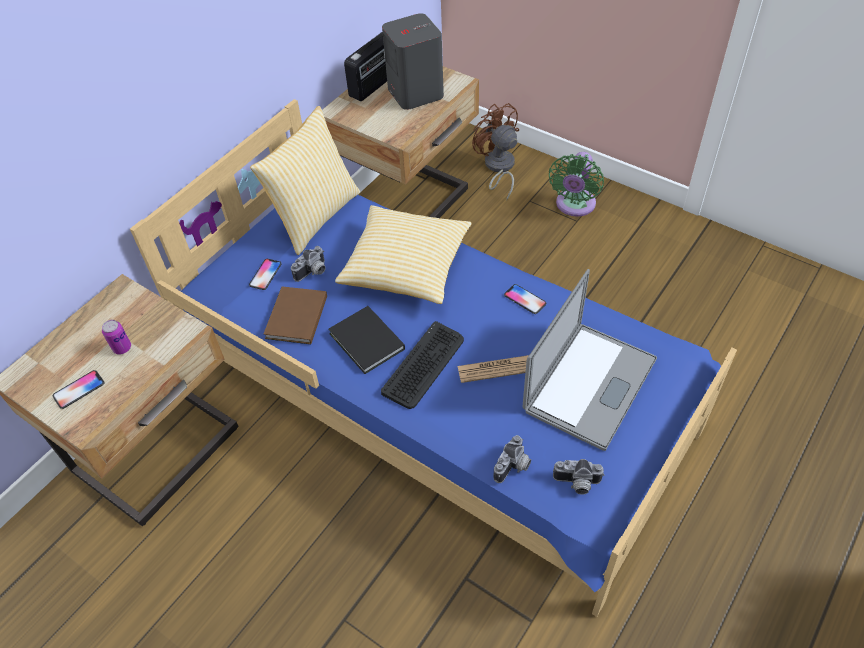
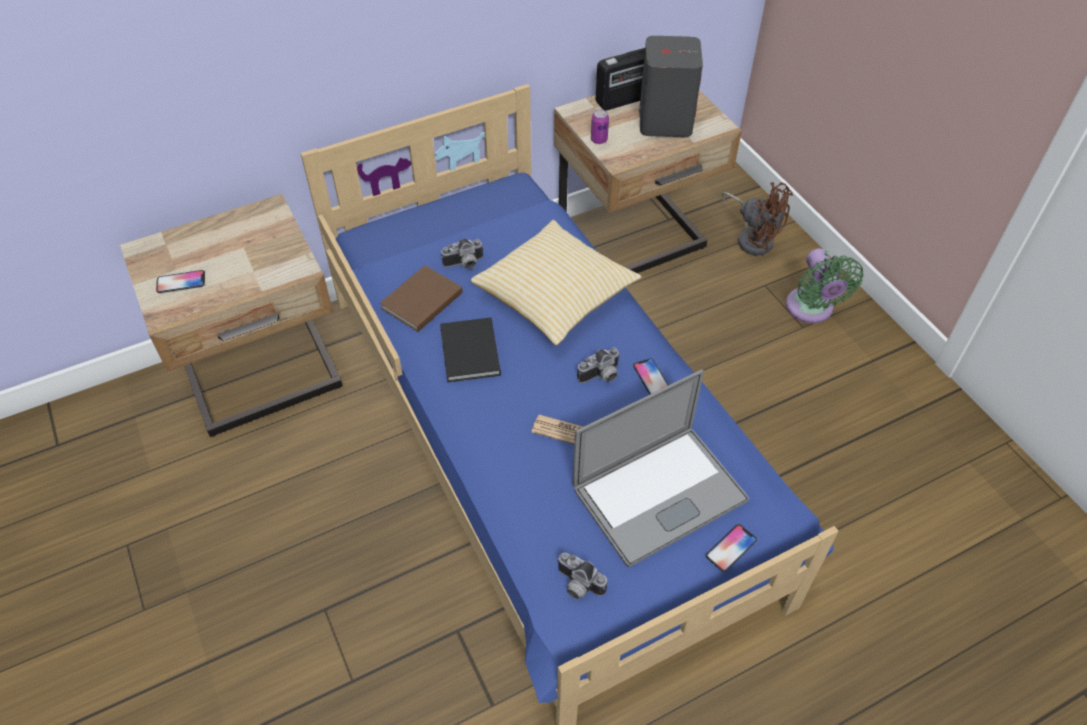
camera: 25 degrees right, 0 degrees up
(122, 348) = (238, 260): can -> can (599, 140)
(265, 275) = (420, 248): phone -> phone (731, 548)
(315, 216) = (502, 211): pillow -> none
(424, 365) = (507, 399): keyboard -> none
(498, 168) = (753, 238): brown fan -> brown fan turned 135 degrees clockwise
(514, 467) = (527, 538): camera -> camera (601, 376)
(574, 206) = (811, 310): green fan -> green fan turned 60 degrees counterclockwise

